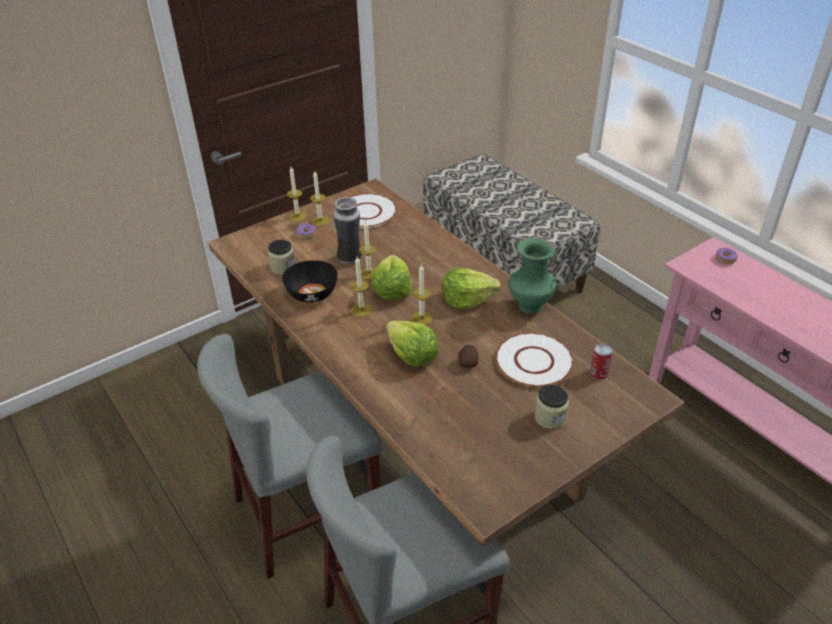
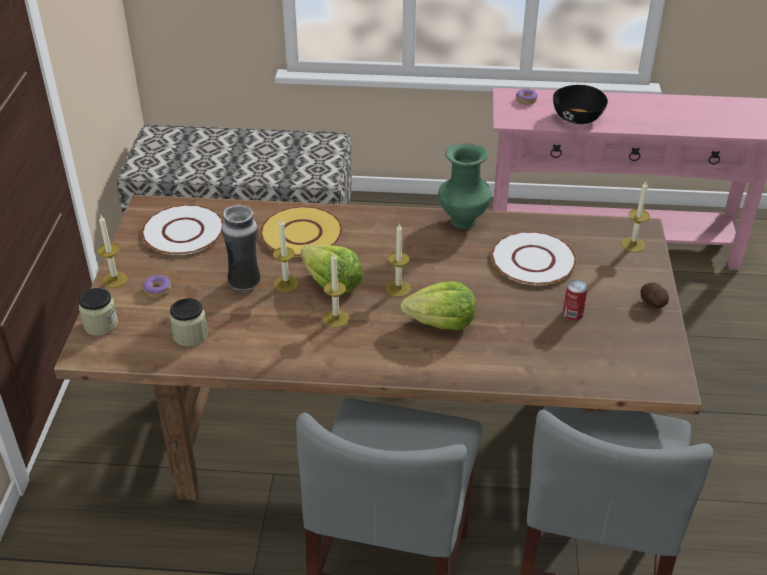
camera: 50 degrees left, 0 degrees up
(311, 294) = (265, 338): black bowl -> black bowl (577, 118)
(320, 221) = (149, 268): candle -> candle (633, 244)
(422, 251) = (301, 233): none -> yellow plate
(467, 299) = (407, 248): lettuce -> none
(468, 363) = (492, 296): potato -> potato (652, 303)
(550, 417) = (607, 291): jar -> jar (101, 324)
(598, 372) = (585, 236): can -> can (573, 314)

